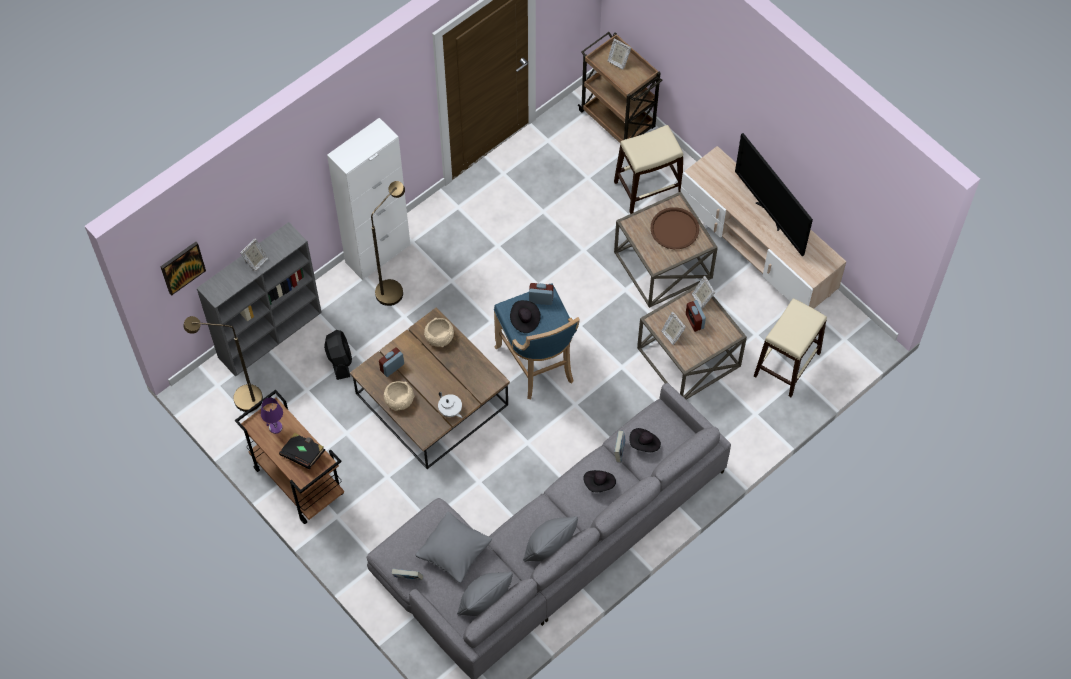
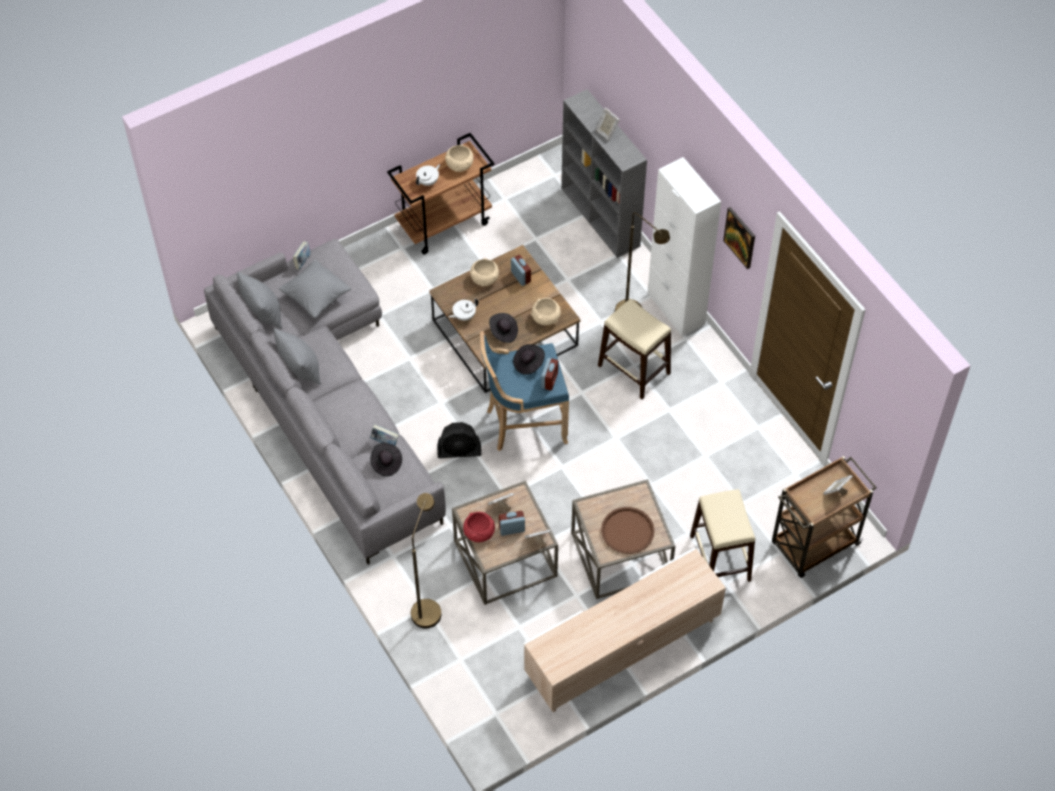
camera: 100 degrees right, 5 degrees down
(182, 267) = (589, 57): picture -> picture (740, 237)
(240, 399) = (536, 189): brown floor lamp -> brown floor lamp (427, 606)
(275, 428) = (459, 164): purple table lamp -> beige bowl
(303, 454) = (428, 181): black book -> white teapot
(339, 360) = (562, 266): black fan -> black fan (459, 451)
(599, 484) = (353, 419): black hat -> black hat (503, 332)
(705, 347) = (479, 532): none -> red bowl
(770, 215) = (625, 621): television -> none
(787, 364) = (477, 650): beige stool -> beige stool (634, 370)

